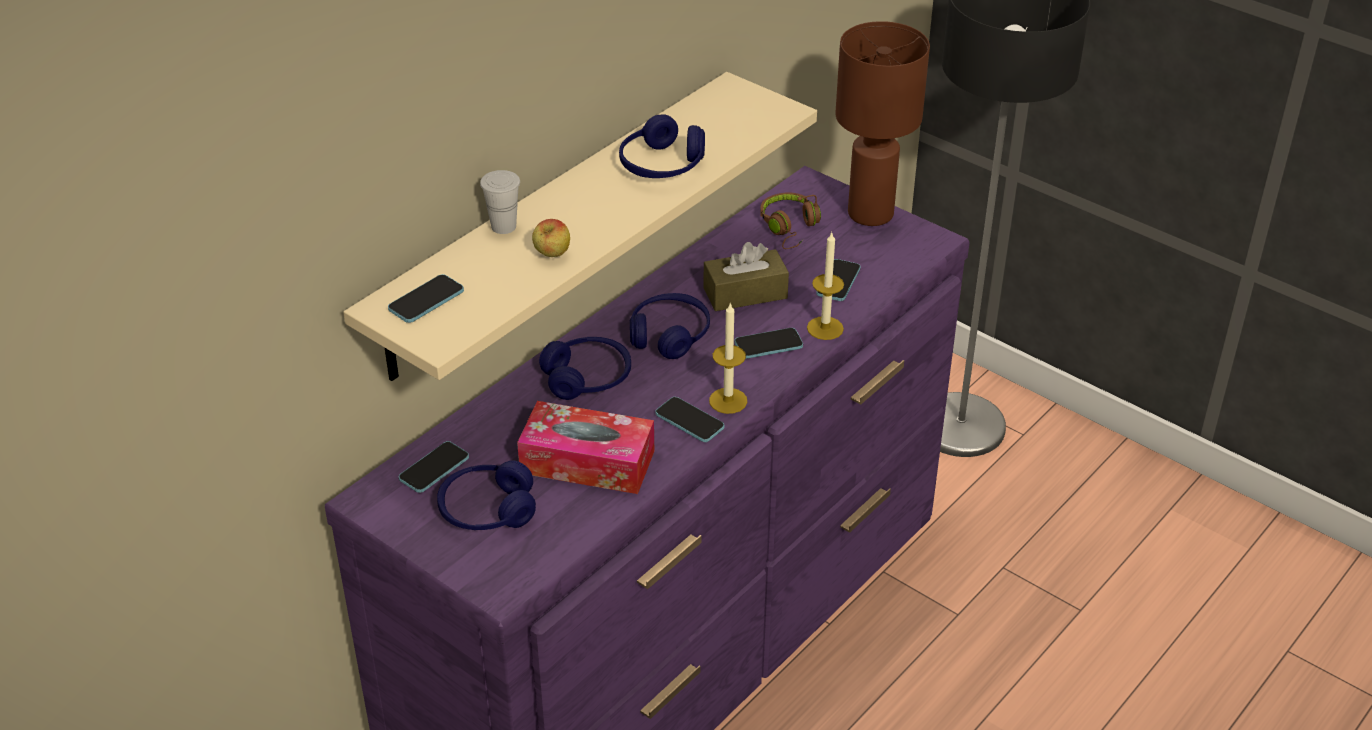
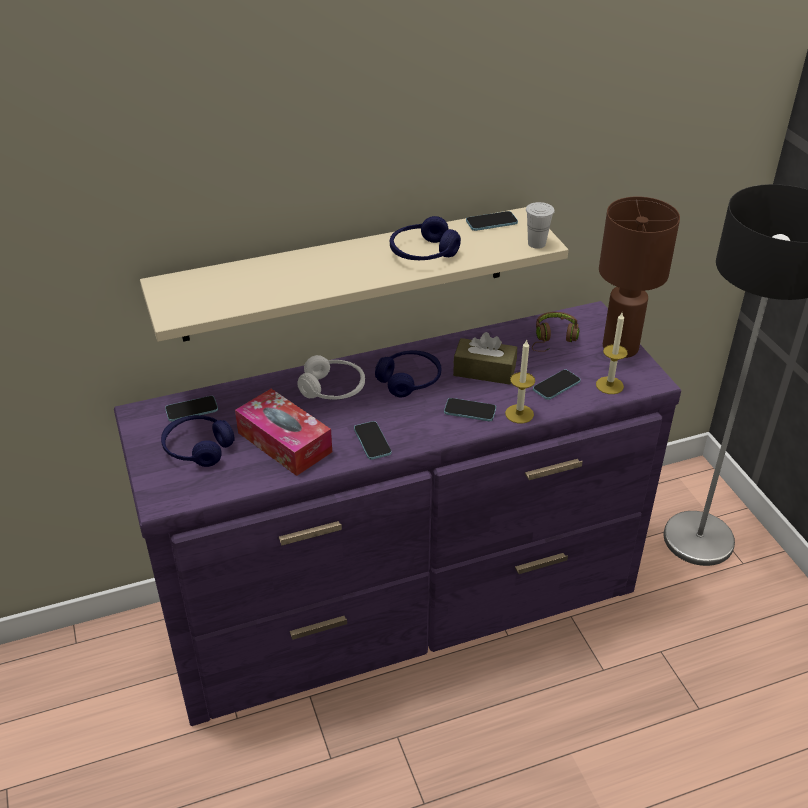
camera: 30 degrees right, 0 degrees up
(426, 300) = (191, 289): phone -> phone (491, 222)
(503, 226) = (284, 259): white cup -> white cup (536, 243)
(552, 255) = (295, 286): apple -> none
(587, 378) = (333, 389): blue headphones -> white headphones
(728, 401) = (409, 438): candle -> candle (609, 385)

